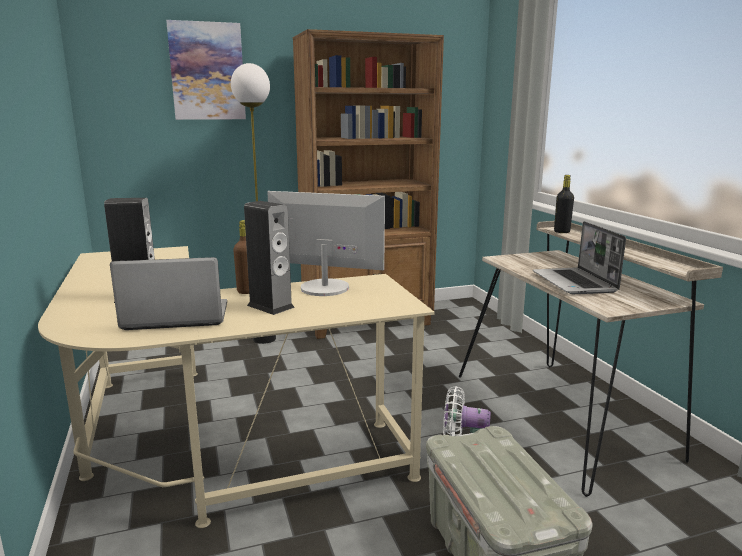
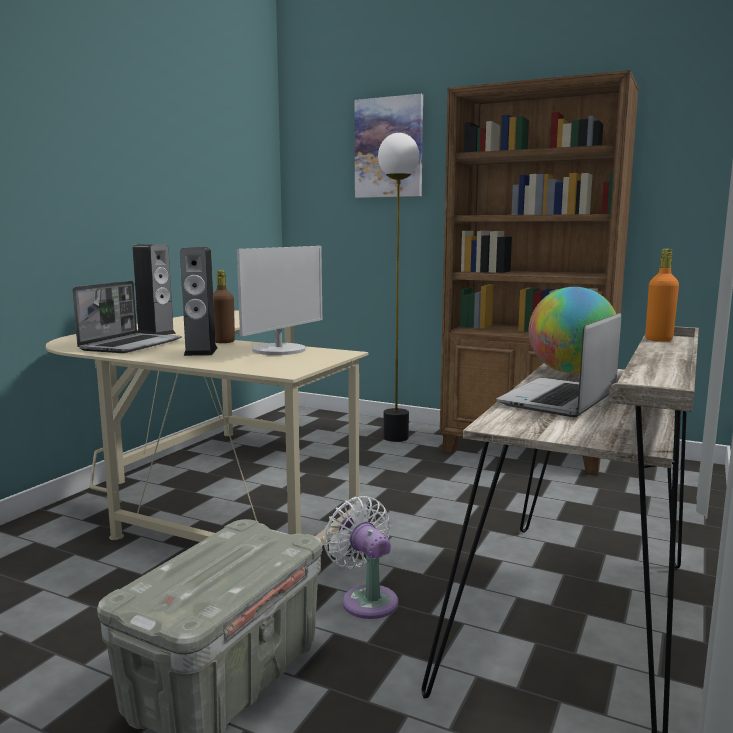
camera: 45 degrees right, 5 degrees down
(174, 317) = (131, 345): laptop -> laptop turned 75 degrees clockwise
(325, 288) = (279, 350): monitor -> monitor turned 60 degrees clockwise
(517, 261) = (570, 372): none -> globe
(561, 232) = (658, 340): black bottle -> orange bottle

